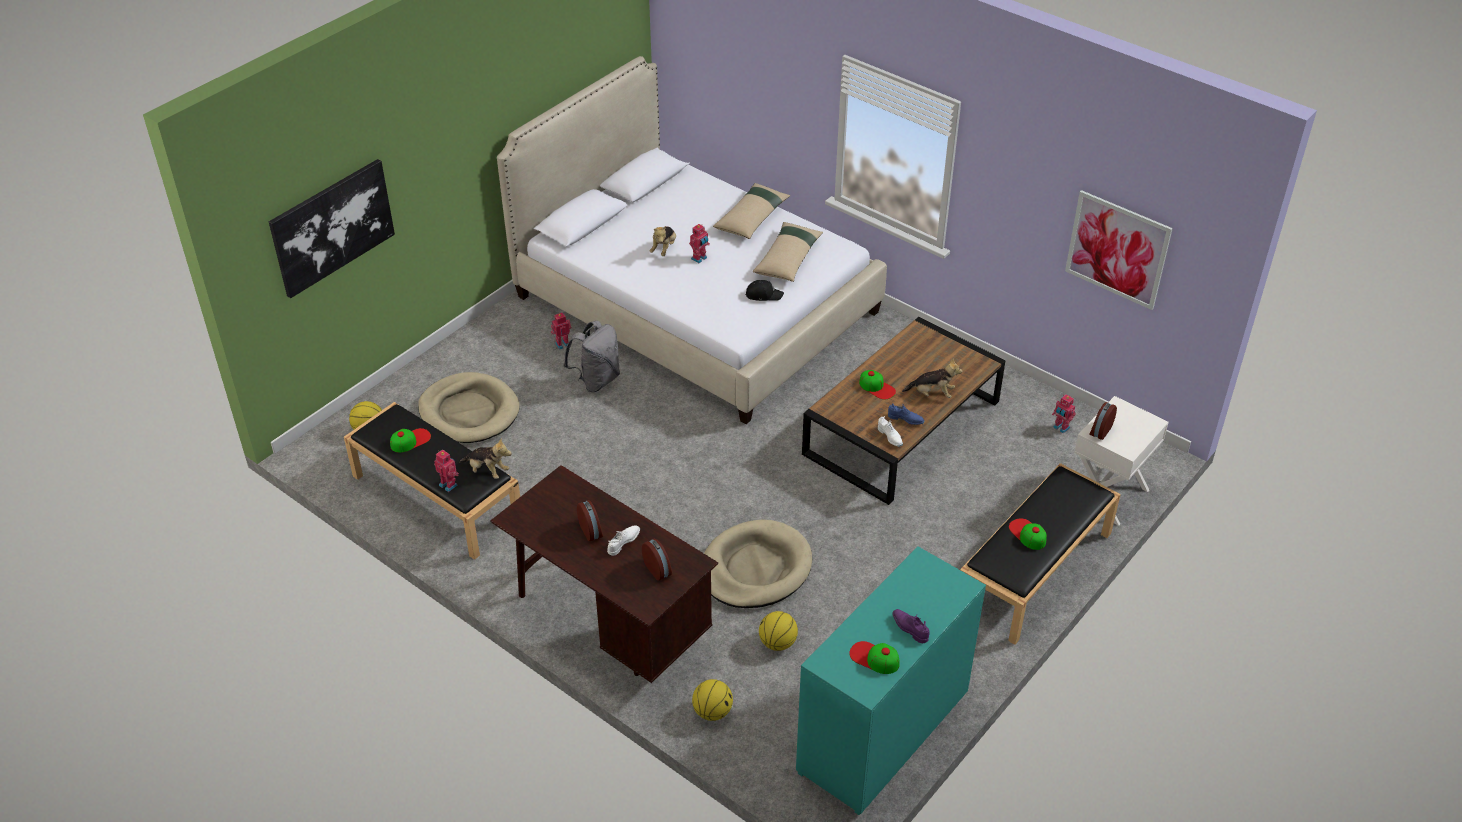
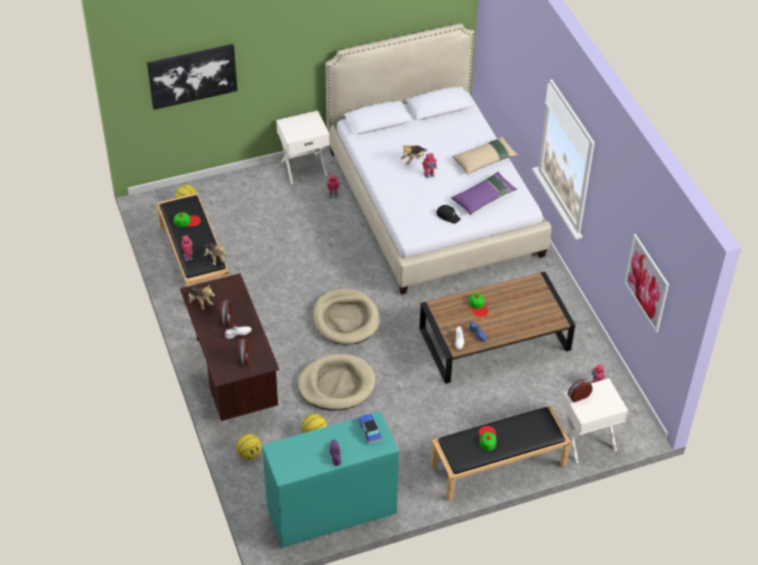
camera: 30 degrees right, 5 degrees up
(469, 412) = (249, 215): beige dog bed -> beige dog bed (345, 319)
(497, 327) = (303, 167): none -> white nightstand
(596, 380) = (335, 227): grey backpack -> none
(788, 258) = (484, 198): beige pillow -> purple pillow
(874, 658) = (303, 460): cap -> none
(926, 577) = (370, 430): none -> toy car
(932, 394) = (508, 325): plush toy -> plush toy (199, 302)

